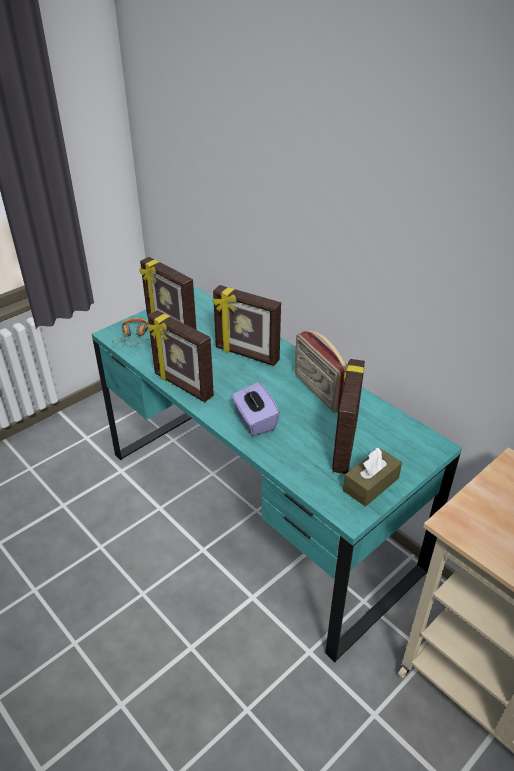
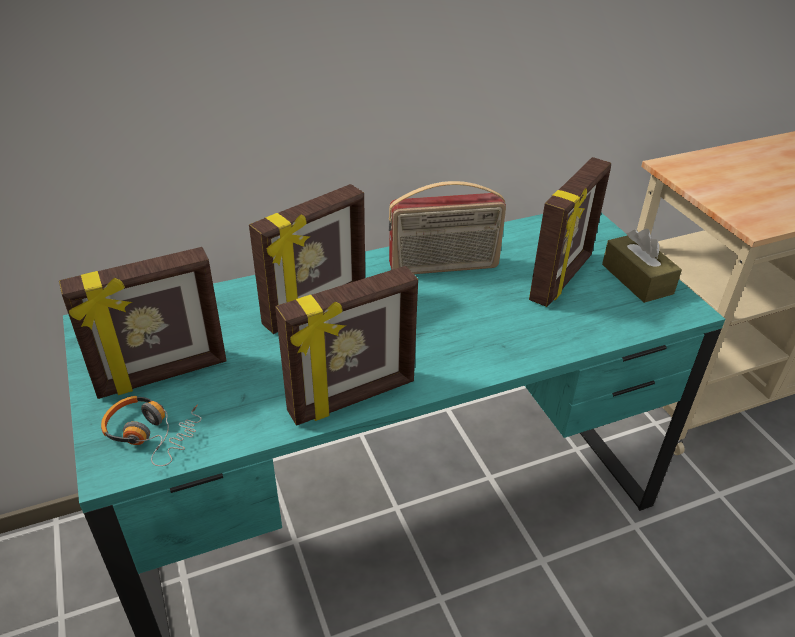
camera: 70 degrees left, 0 degrees up
(254, 421) = (481, 340): purple tissue box -> none
(343, 446) = (562, 279): picture frame -> picture frame turned 90 degrees counterclockwise

